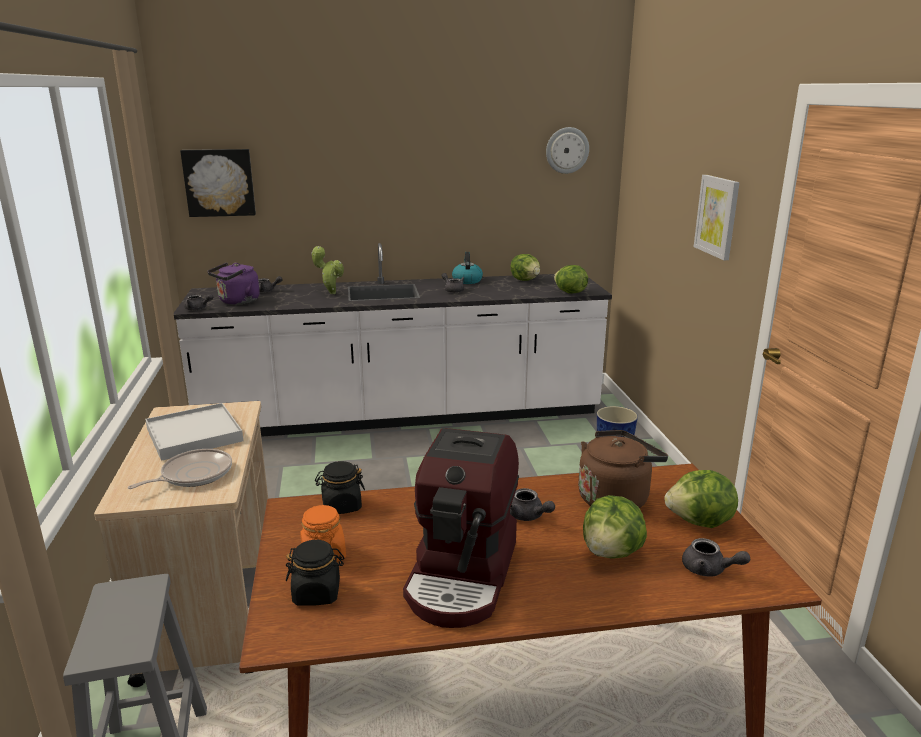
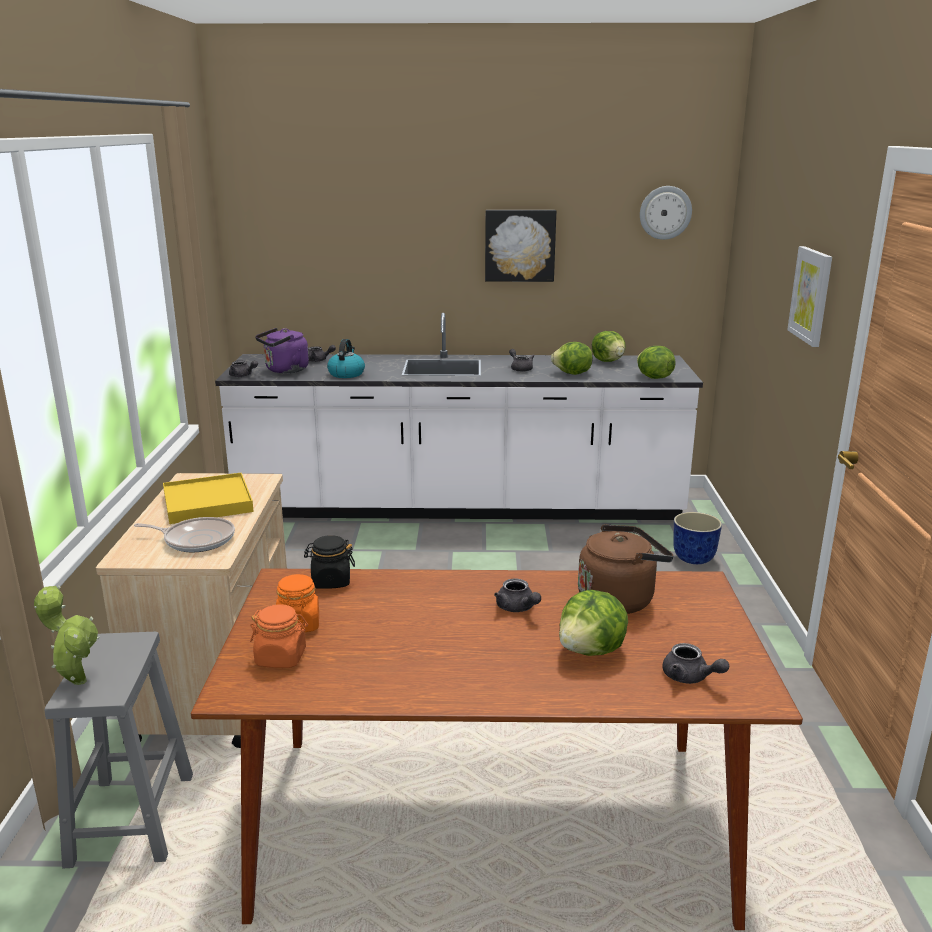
camera: 10 degrees right, 0 degrees up
(193, 475) = (196, 540): frying pan -> frying pan turned 45 degrees clockwise
(194, 435) = (208, 502): white tray -> yellow tray
(219, 182) = (276, 241): picture -> picture (519, 245)
(317, 593) = (281, 658): black jar -> orange jar
(330, 293) = (385, 366): potted plant -> potted plant (77, 679)
(463, 575) = (429, 656): coffee machine -> none
(467, 281) = (540, 359): kettle -> kettle (346, 374)
(700, 522) = (702, 631): lettuce -> lettuce (572, 374)

